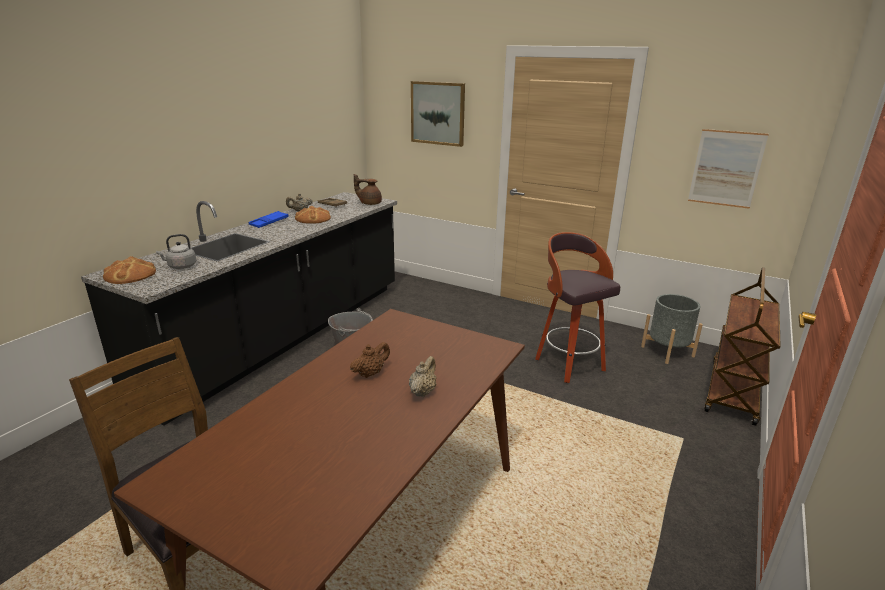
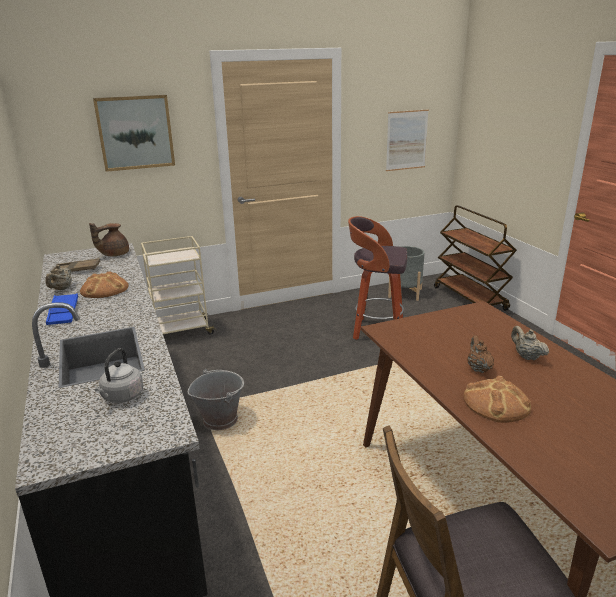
camera: 50 degrees left, 0 degrees up
(130, 275) = (89, 440): bread -> bread (497, 403)
(437, 291) = (182, 331): none -> beige cart

